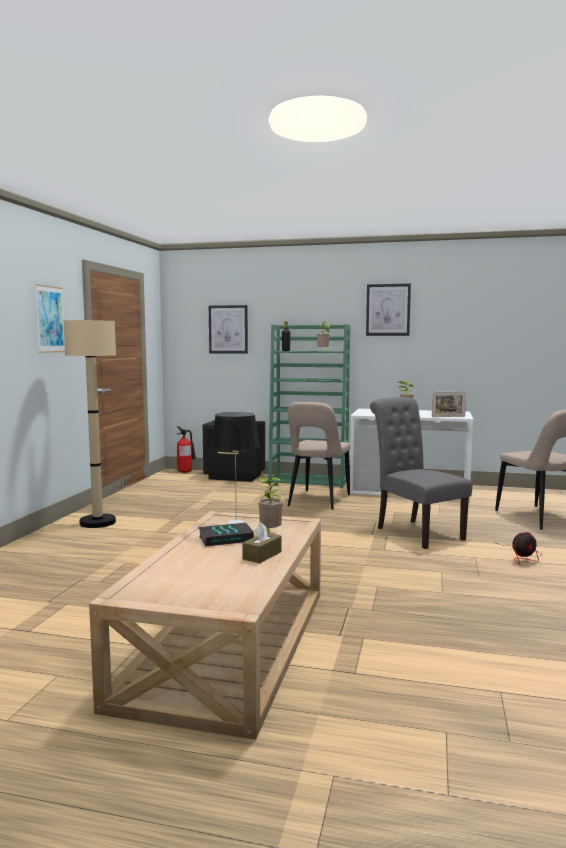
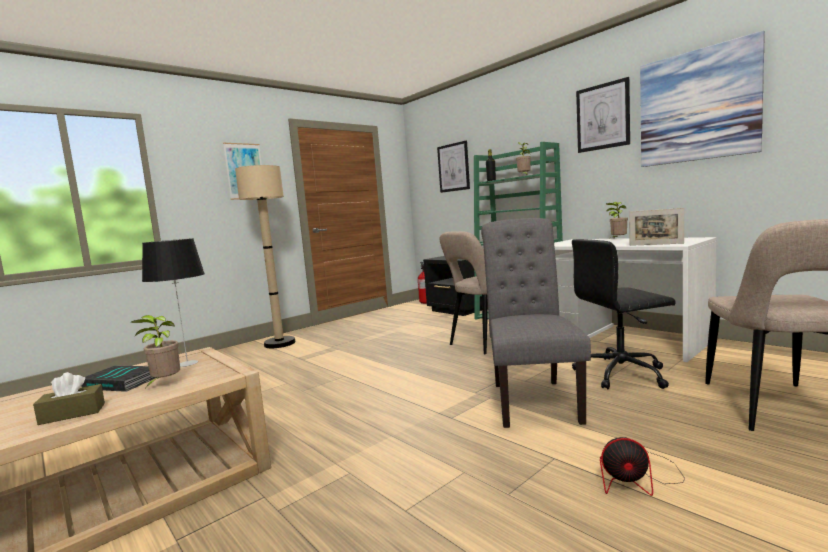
camera: 35 degrees right, 0 degrees up
(444, 511) = (622, 374): none -> black office chair
(458, 316) = (697, 106): none -> picture

